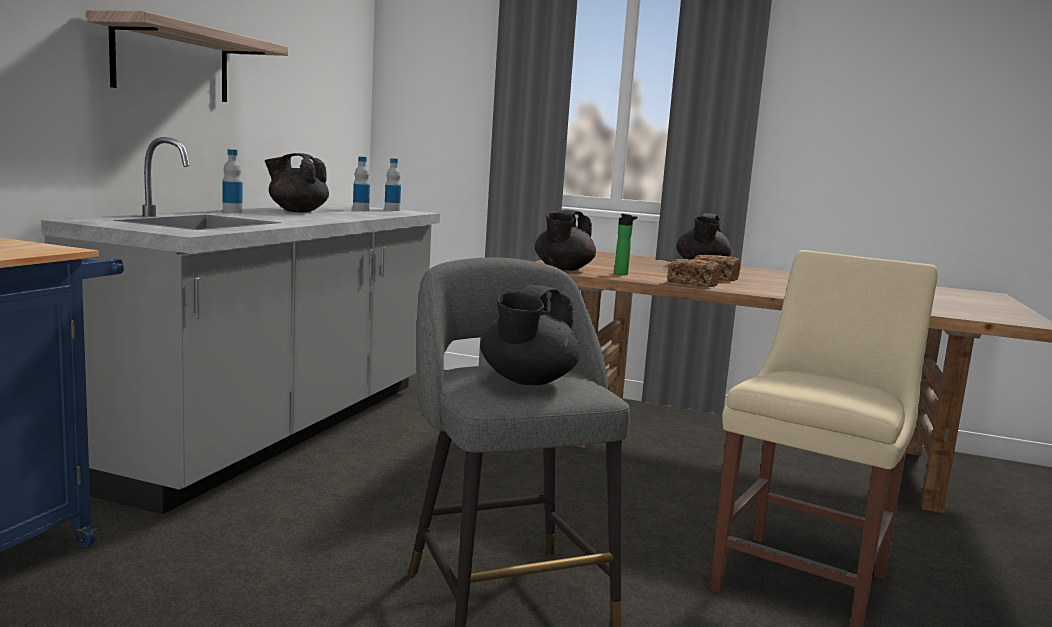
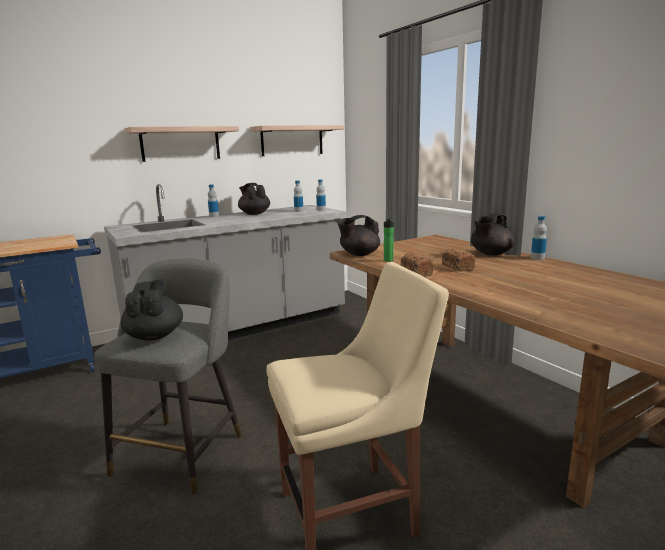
camera: 40 degrees right, 5 degrees up
(316, 87) = (292, 141): none -> shelf
(527, 381) = (155, 335): black teapot -> black teapot turned 105 degrees clockwise
(754, 268) = (537, 258): none -> bottle

